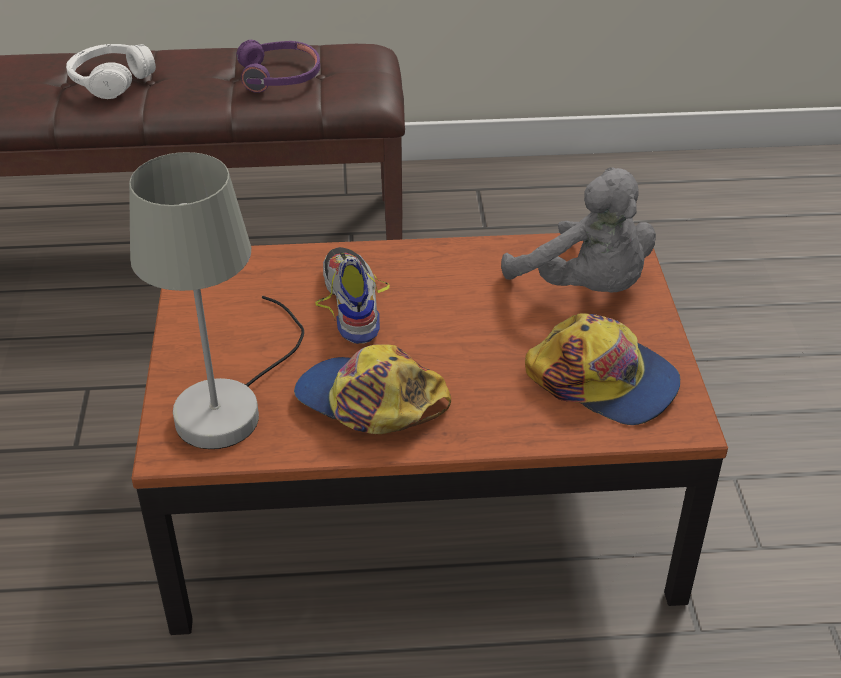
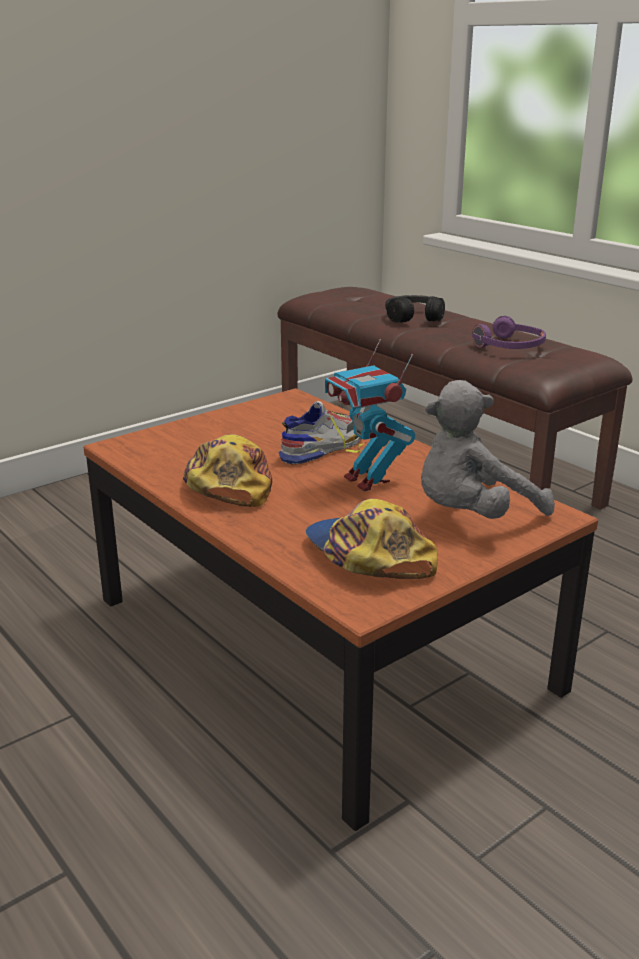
camera: 55 degrees right, 15 degrees down
(111, 81) = (413, 318): white headphones -> black headphones
(231, 401) = (178, 446): grey table lamp -> none
(458, 311) = (367, 480): none -> toy robot
(585, 287) = (472, 516): grey plush toy -> grey plush toy turned 45 degrees clockwise
(603, 380) = (367, 555): cap -> cap turned 150 degrees clockwise

